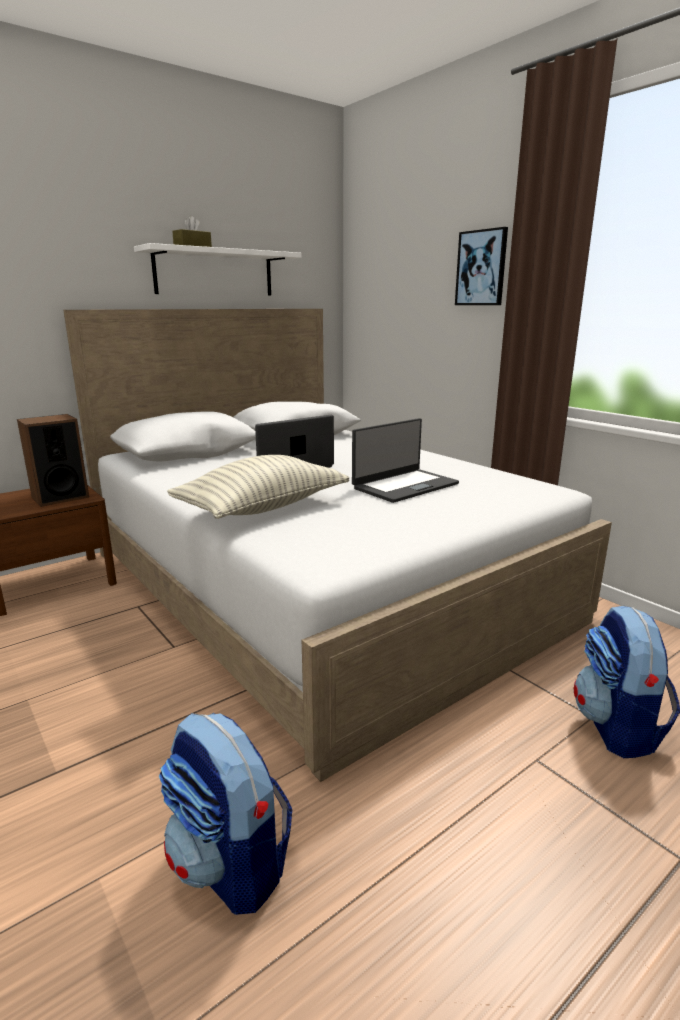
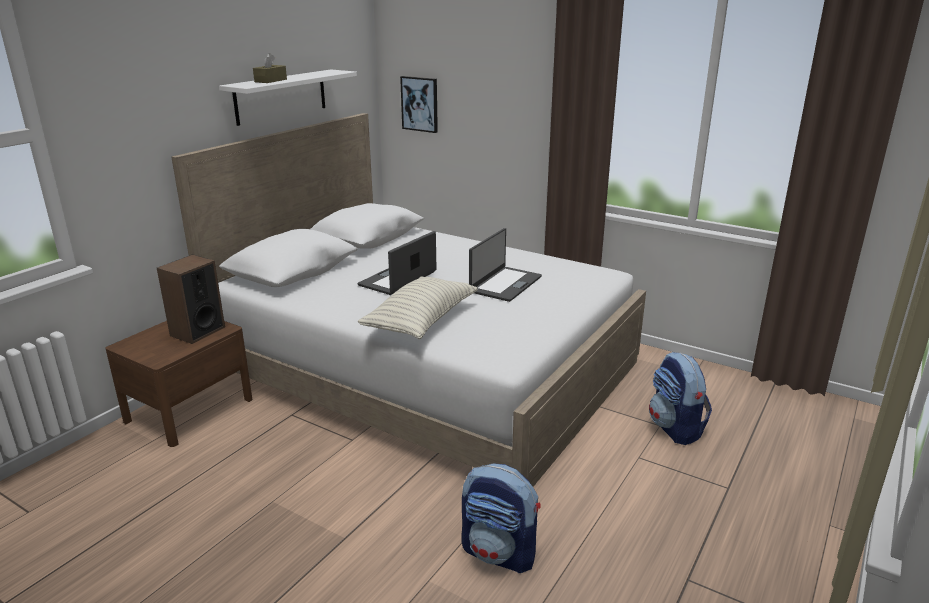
camera: 20 degrees left, 5 degrees up
(481, 268) = (523, 91): picture -> picture (420, 104)

